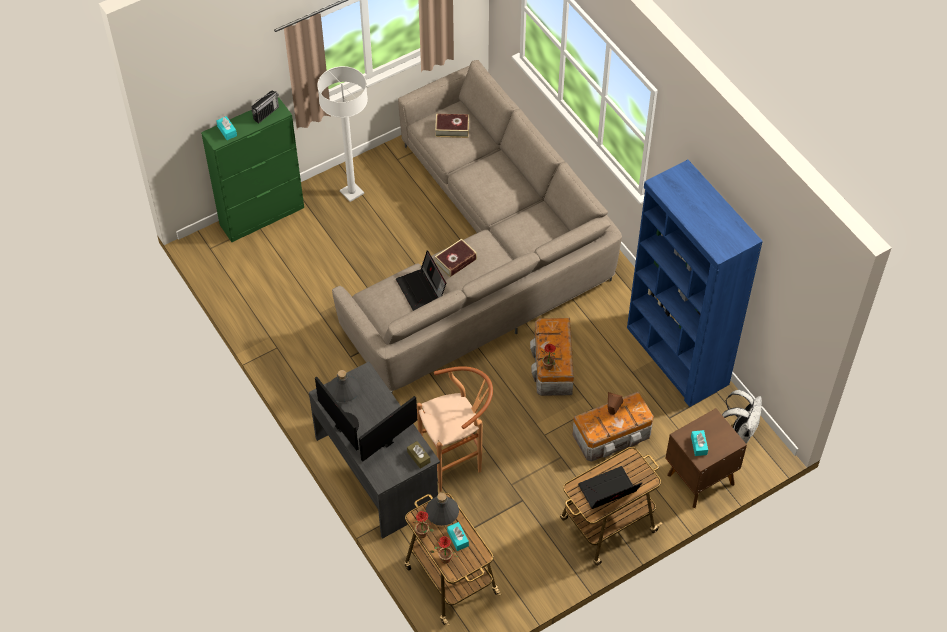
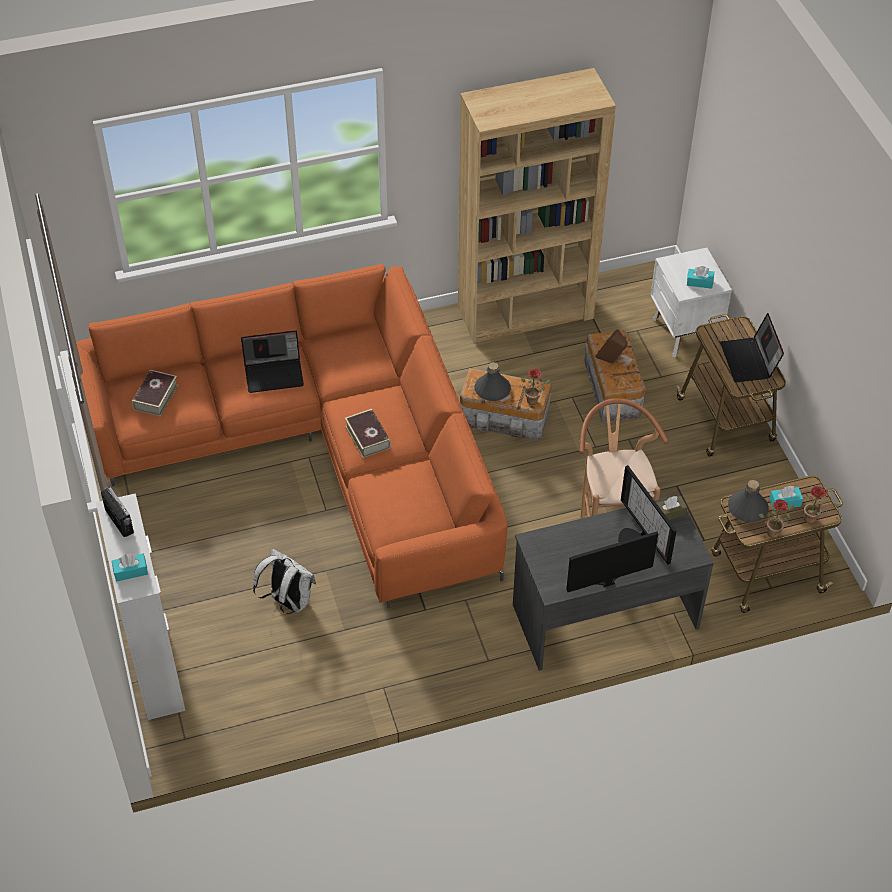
camera: 75 degrees left, 5 degrees down
(262, 216) = (155, 665): green cabinet -> white cabinet
(343, 390) = (552, 568): grey bottle -> grey bottle (492, 390)
(352, 192) = (161, 557): white floor lamp -> none
(422, 290) = (399, 479): laptop -> laptop (274, 373)
(480, 254) = (318, 448): beige sofa -> orange sofa
(677, 356) = (526, 312): blue bookcase -> brown bookcase
(699, 478) = (685, 333): brown nightstand -> white nightstand
(739, 432) = (636, 288): white backpack -> white backpack (288, 601)

